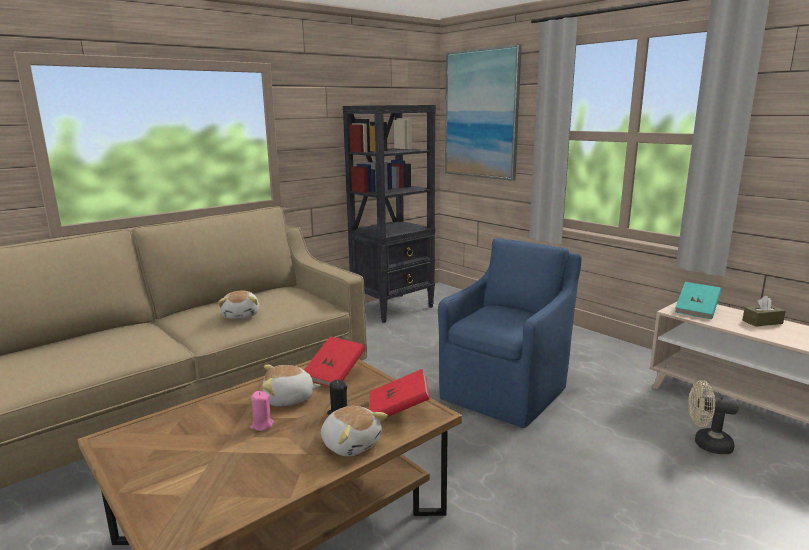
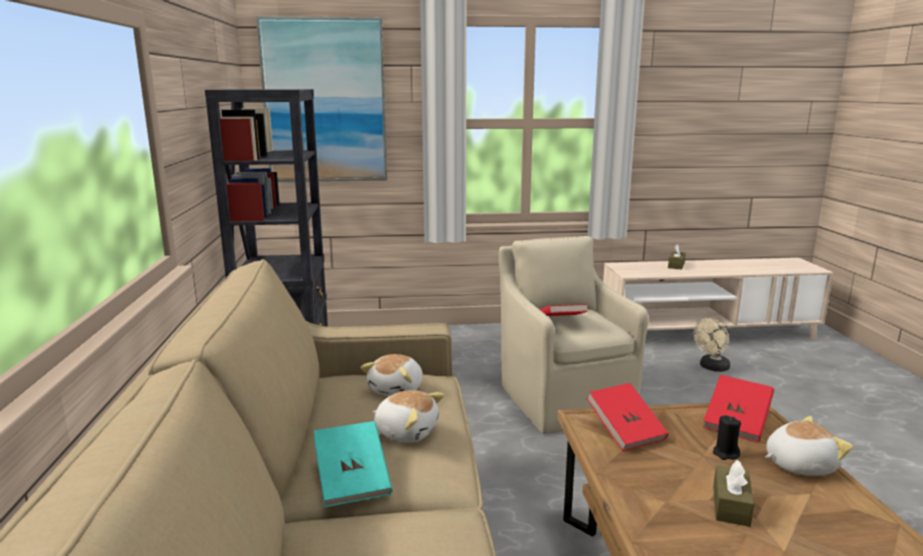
camera: 55 degrees left, 0 degrees up
(262, 425) = (731, 505): pink candle -> brown tissue box
(289, 399) = (671, 473): plush toy -> plush toy (397, 389)
(483, 313) = (562, 322): none -> red book
(506, 391) = (564, 399): blue armchair -> beige armchair
(696, 310) = (636, 270): turquoise book -> turquoise book (353, 481)

